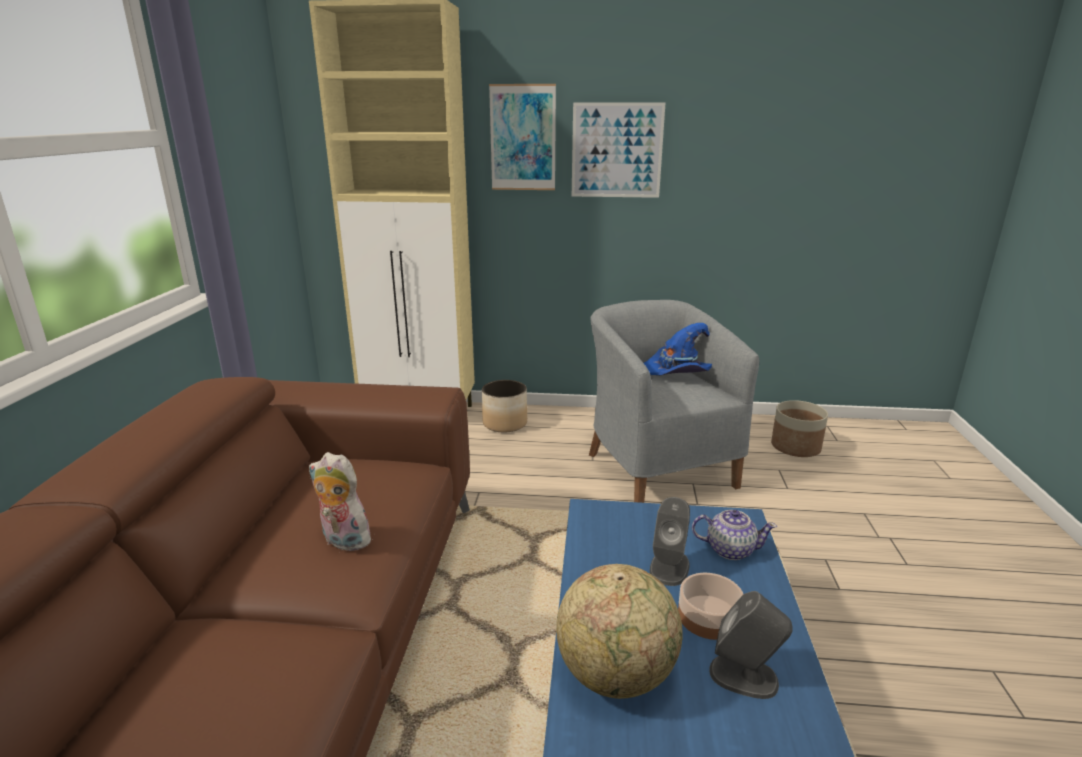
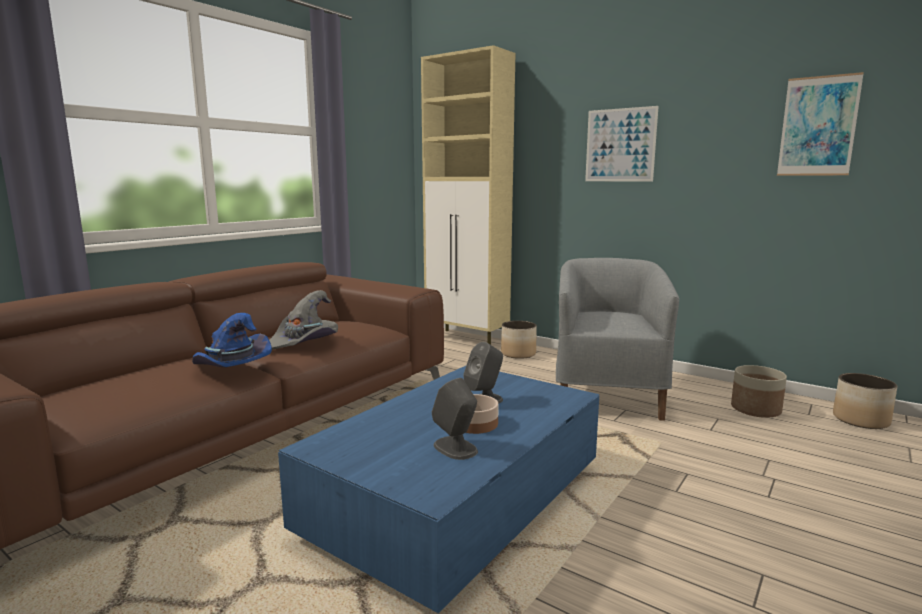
camera: 30 degrees right, 10 degrees down
(343, 541) = (303, 343): plush toy -> grey hat
(523, 138) = (553, 139): picture -> picture (818, 126)
(616, 675) = (381, 427): globe -> none
(675, 372) = (626, 314): blue hat -> blue hat (231, 367)
(729, 549) = (540, 404): teapot -> none
(877, 436) = (861, 420): none -> planter

